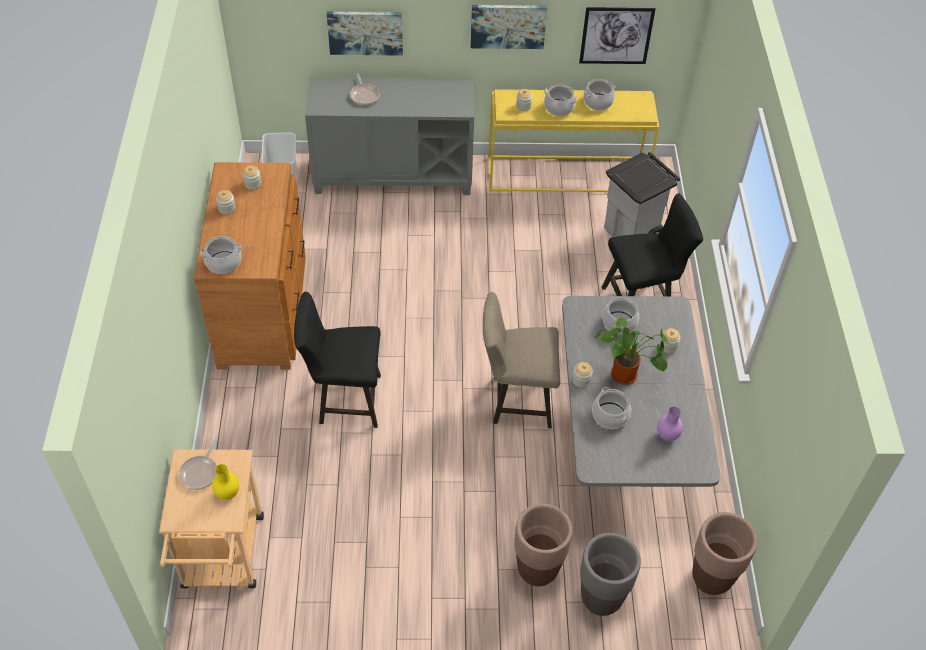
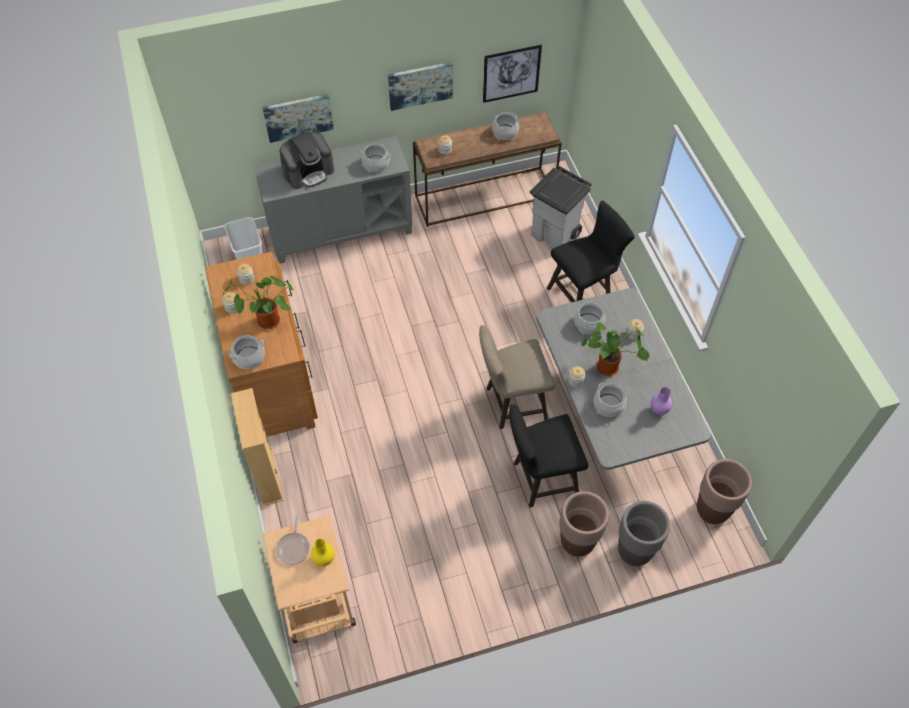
camera: 15 degrees left, 5 degrees up
(220, 407) = (267, 477): none -> beige bookcase
(256, 232) = (266, 322): none -> potted plant
(344, 400) = (370, 442): black stool -> black stool (540, 480)
(364, 95) = (308, 172): frying pan -> coffee machine
(559, 107) = (475, 144): cooking pot -> cooking pot (376, 163)
(567, 174) = (485, 196): yellow console table -> brown console table

